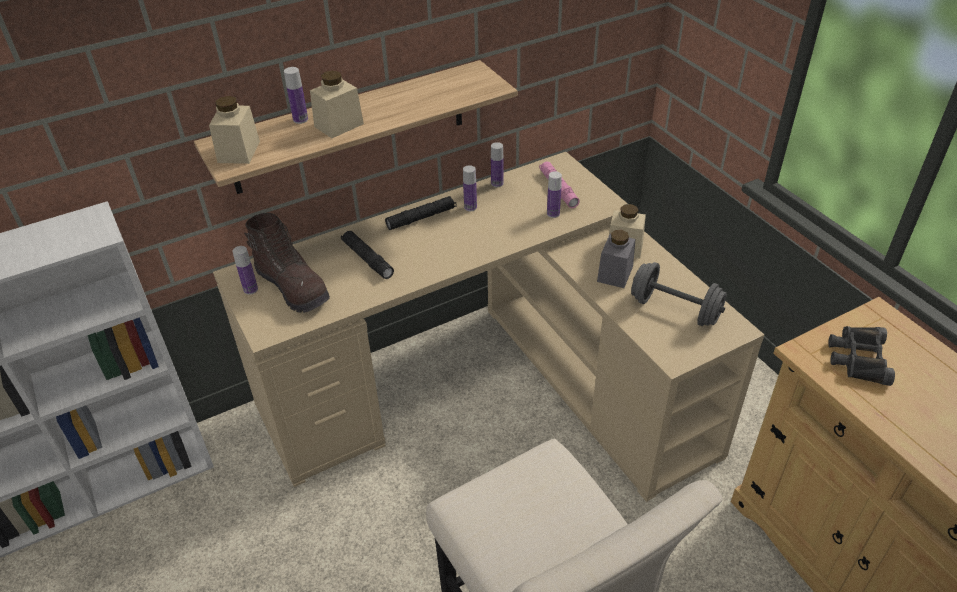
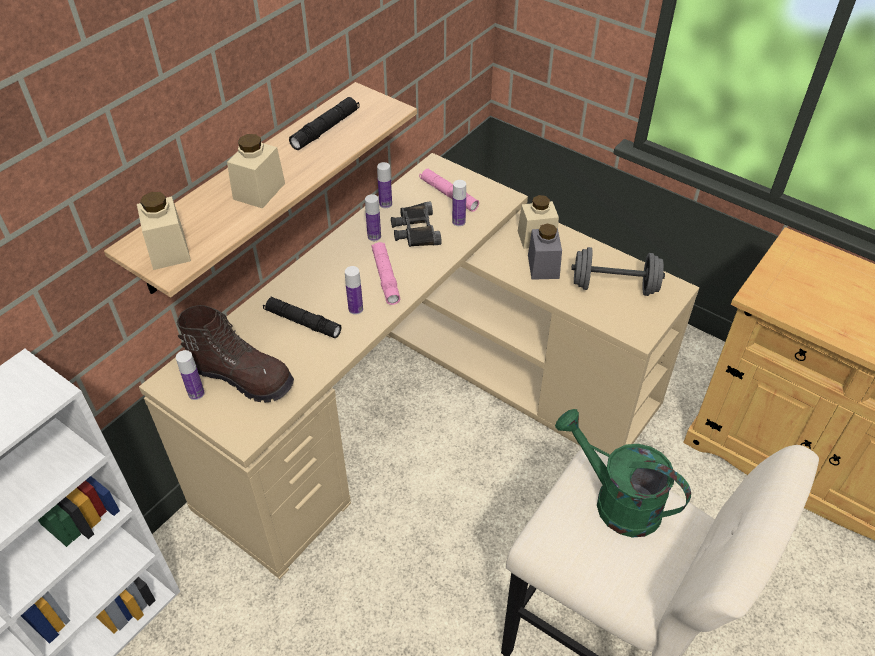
camera: 25 degrees left, 5 degrees up
(300, 119) = (211, 195): bottle -> bottle (355, 309)
(421, 218) = (331, 261): black flashlight -> black flashlight (325, 129)
(459, 242) = (385, 277): none -> pink flashlight
(550, 495) = (616, 501): none -> green watering can
(858, 358) = (800, 288): black binoculars -> black binoculars (415, 230)

